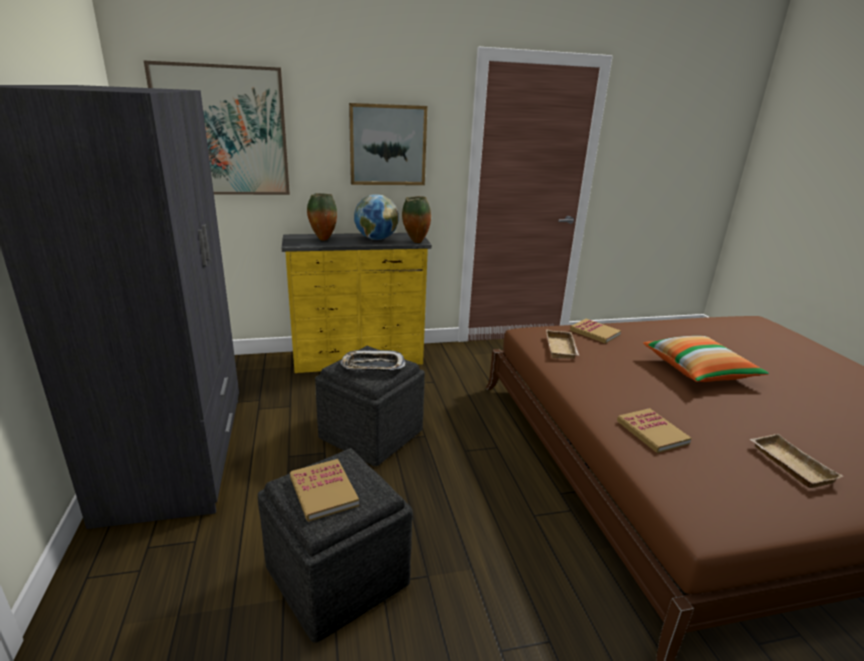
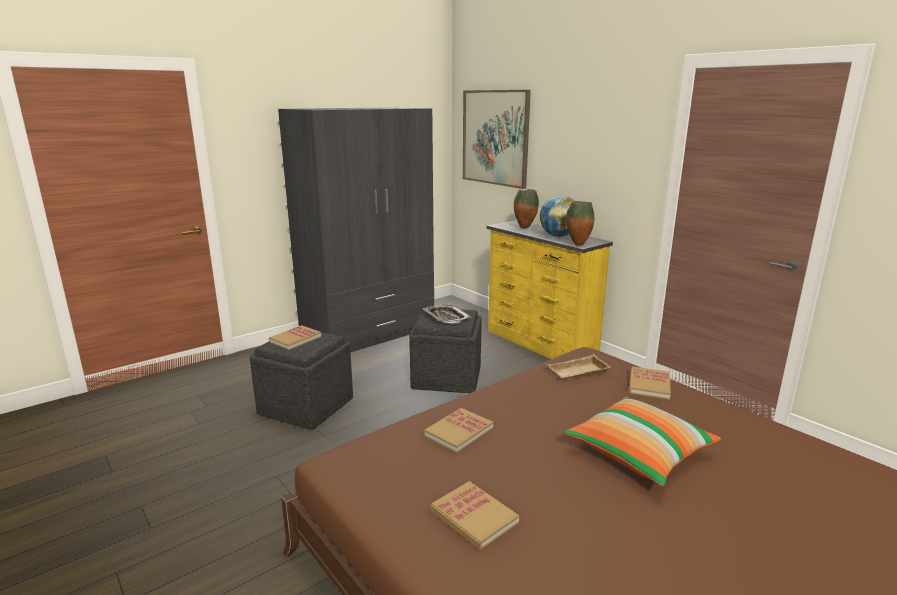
camera: 65 degrees right, 5 degrees down
(387, 145) = (595, 154): picture -> none
(788, 464) = (474, 517): beige tray -> book

